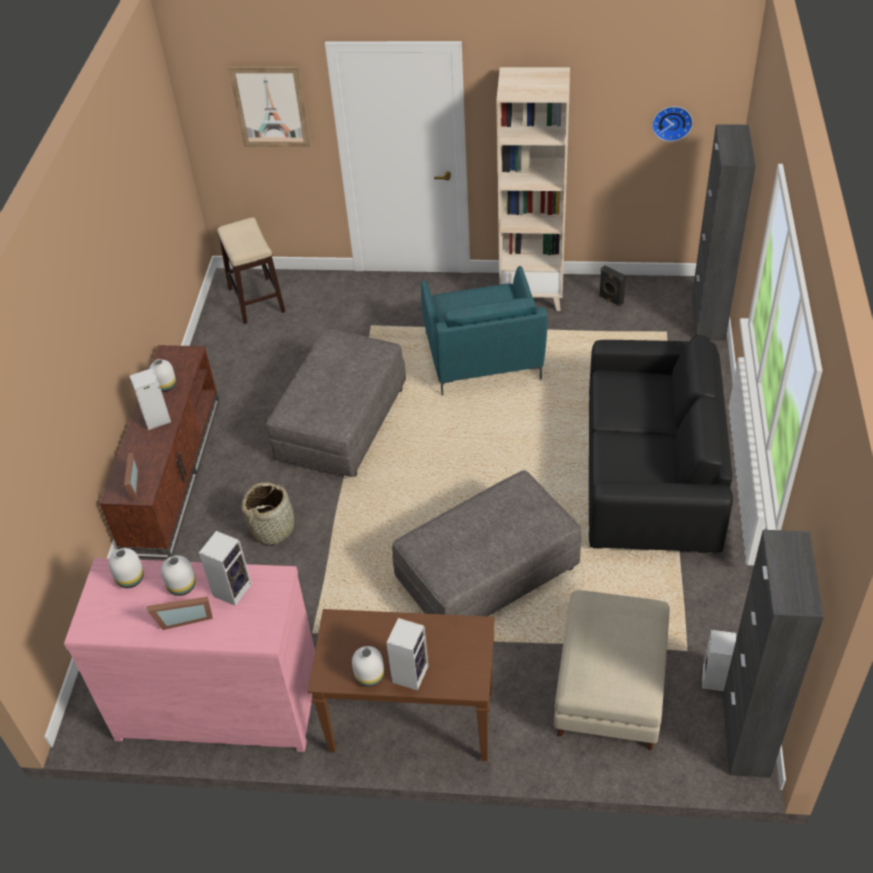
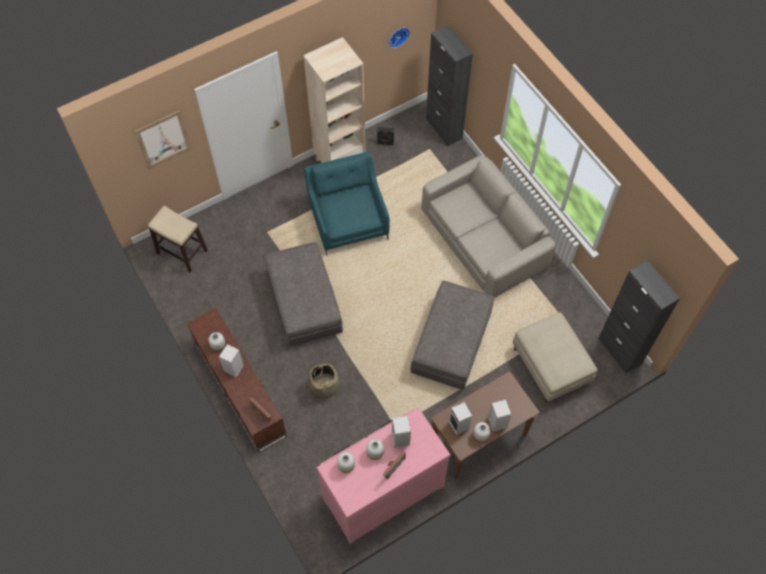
camera: 40 degrees left, 15 degrees up
(483, 360) = (348, 220): turquoise armchair -> turquoise armchair turned 150 degrees counterclockwise
(651, 471) = (484, 239): black sofa -> beige sofa
(715, 679) = (589, 332): speaker -> speaker (459, 426)

